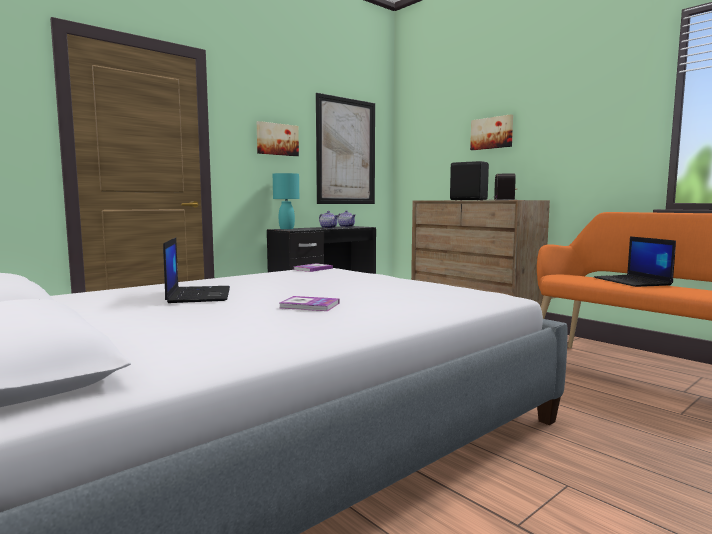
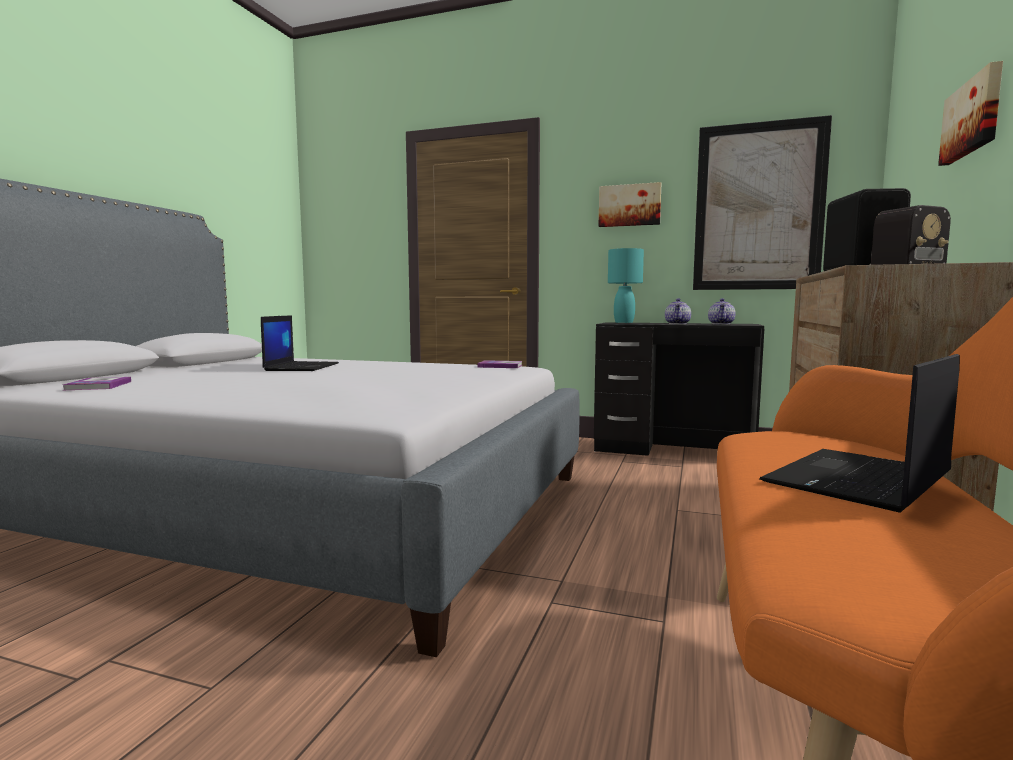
camera: 60 degrees right, 0 degrees up
(198, 295) = (301, 367): laptop -> laptop turned 45 degrees counterclockwise
(309, 305) = (259, 382): book -> book (98, 385)

